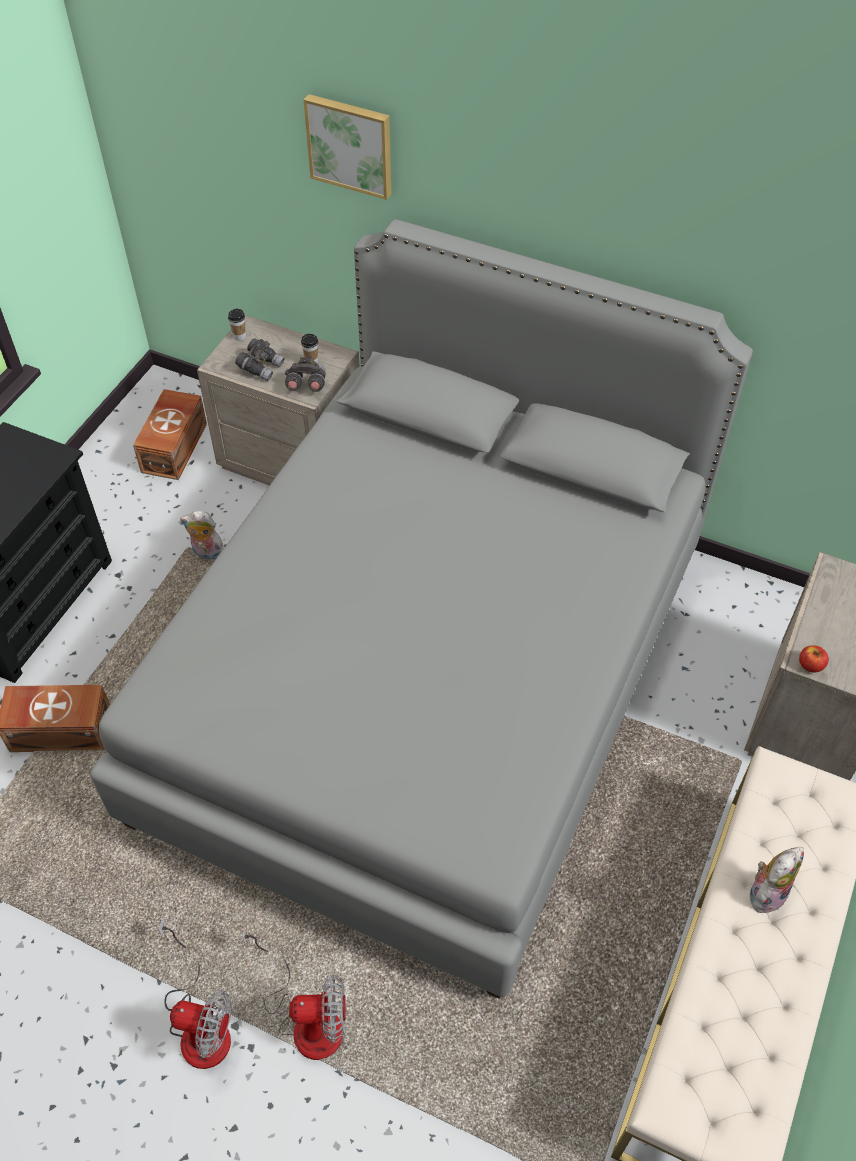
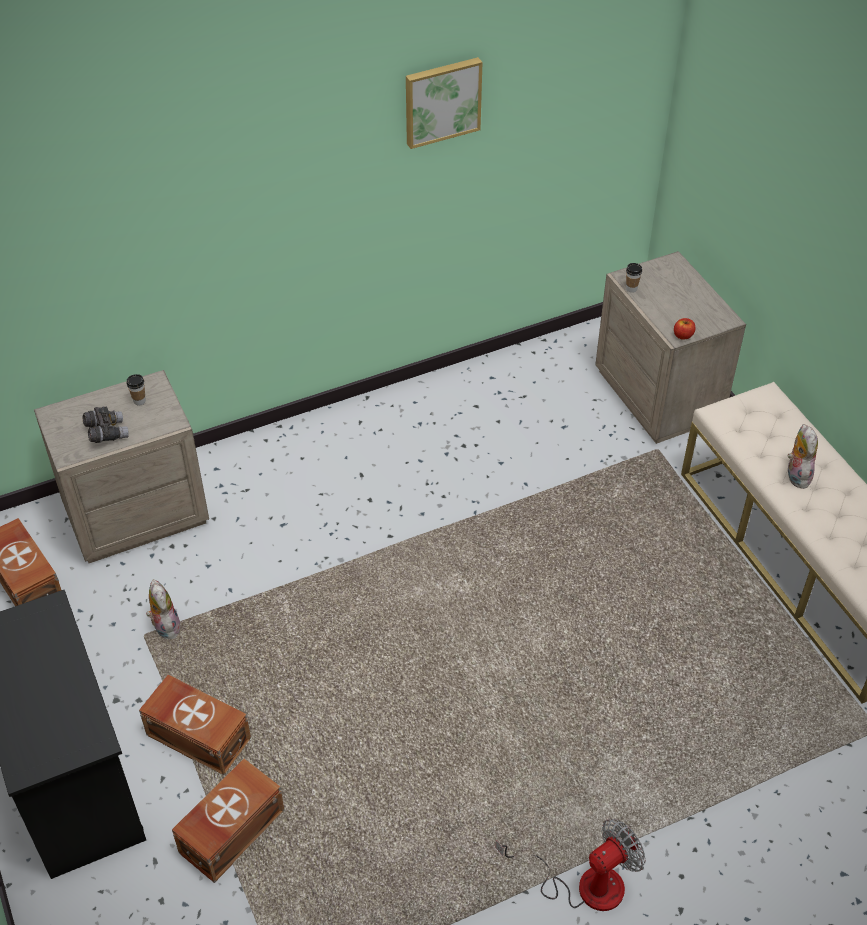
camera: 50 degrees left, 5 degrees down
(128, 646) = (198, 735): none -> brown storage box
(207, 554) = (165, 626): plush toy -> plush toy turned 105 degrees clockwise
(239, 336) = (55, 425): cup -> cup (631, 289)
(306, 385) = (160, 418): grey binoculars -> none
(307, 1019) = (635, 812): fan -> none
(350, 145) = (114, 183): picture -> picture (441, 101)
(428, 680) = (432, 566): grey bed -> none

